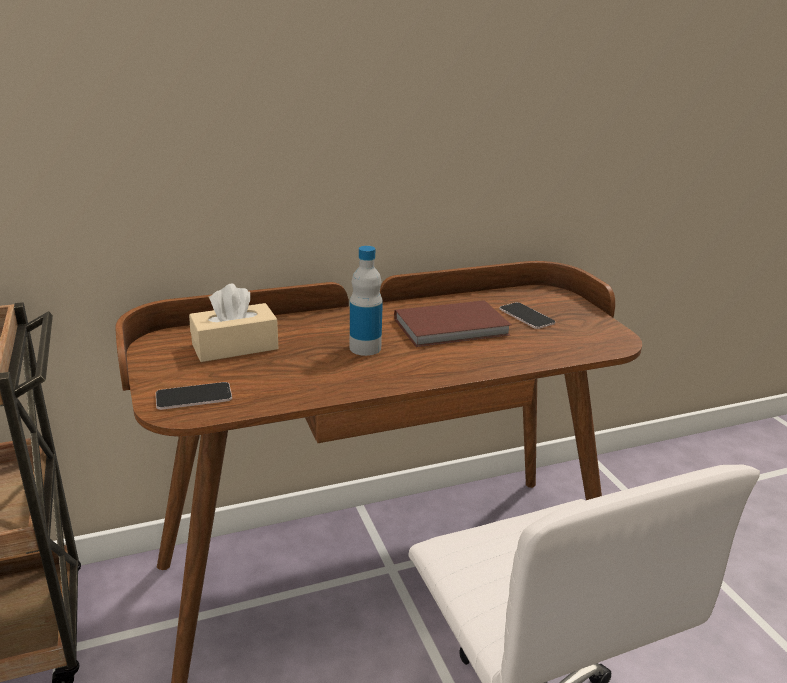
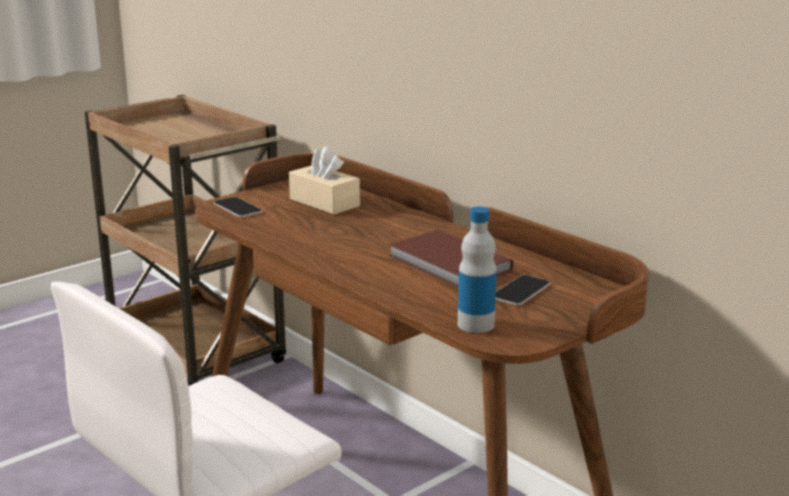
camera: 70 degrees right, 5 degrees down
(365, 348) = (366, 239): bottle -> bottle (476, 324)

